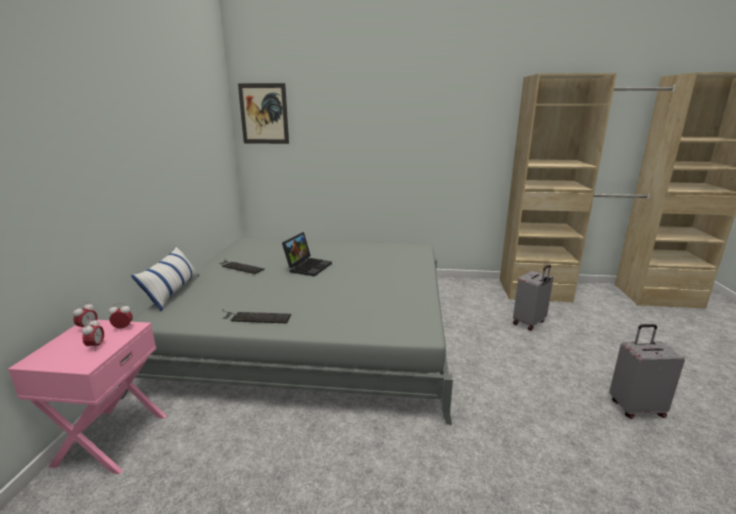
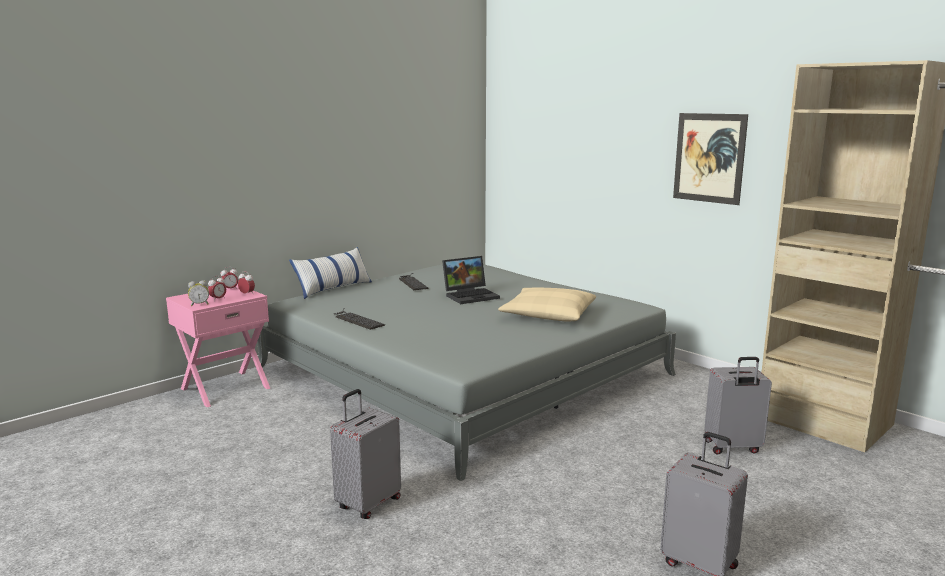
camera: 40 degrees right, 5 degrees down
(82, 362) = (199, 304): none -> alarm clock
(264, 114) = (514, 116): picture -> picture (709, 158)
(384, 268) = (548, 315): none -> beige pillow
(427, 488) = (368, 503): none -> grey suitcase

